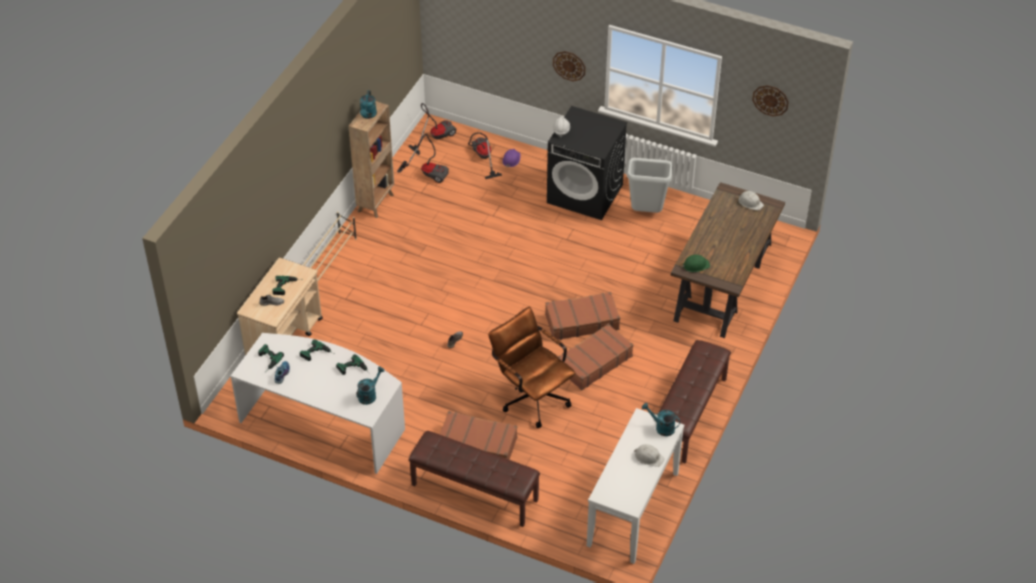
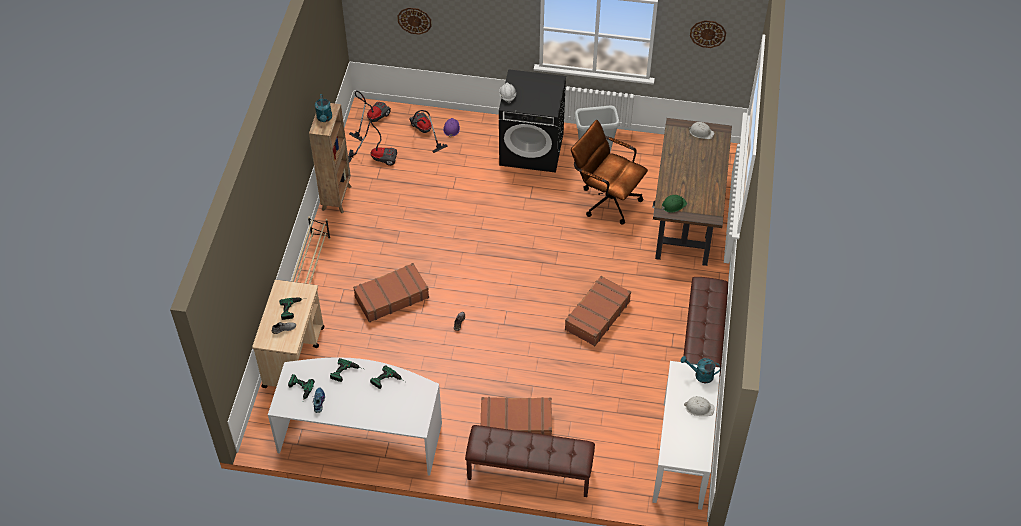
camera: 15 degrees left, 5 degrees up
(369, 395) = (412, 404): turquoise watering can -> none
(531, 396) = (550, 362): brown office chair -> brown office chair (606, 199)
(569, 65) = (501, 31): wall clock -> wall clock (414, 20)
(581, 321) = (571, 277): brown suitcase -> brown suitcase (391, 297)

